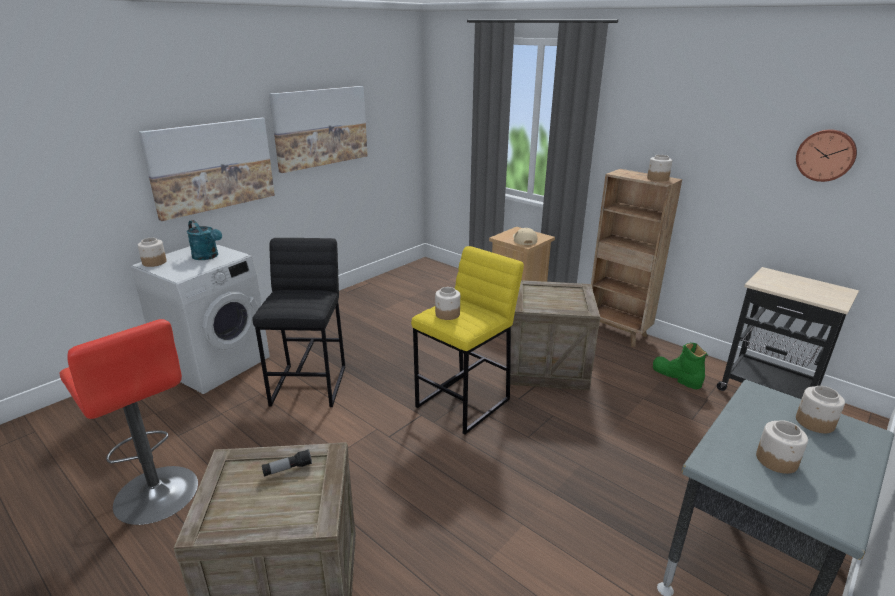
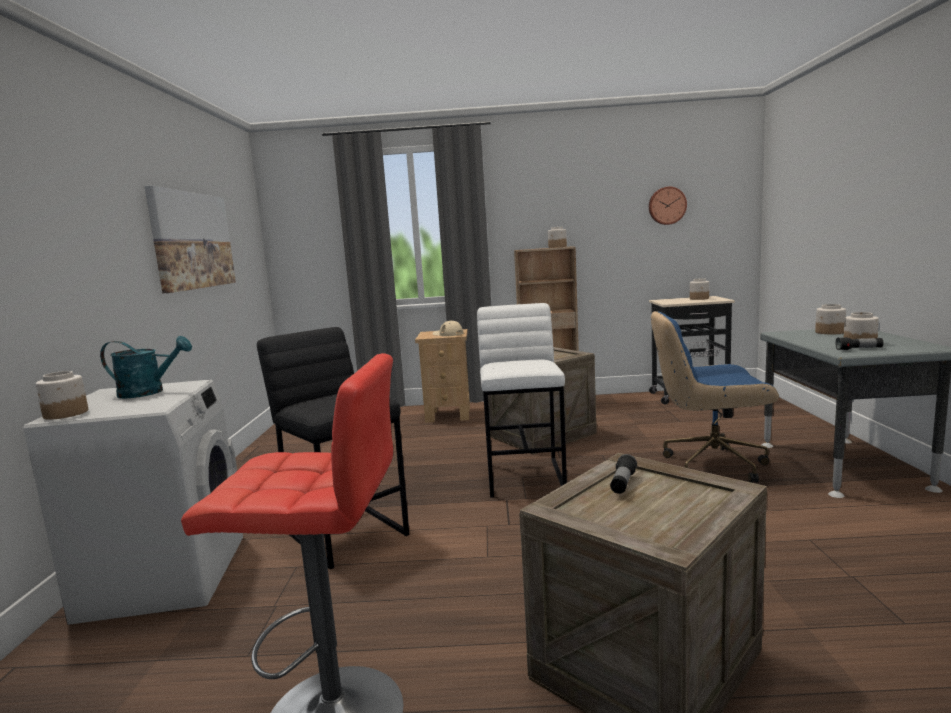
camera: 40 degrees left, 15 degrees down
(212, 166) = (96, 274): picture -> none
(447, 314) = (514, 365): jar -> jar (699, 298)
(464, 402) = (524, 476): yellow stool -> white stool
(618, 482) = (710, 465): none -> blue office chair
(676, 376) = (630, 407): green boot -> none
(742, 467) = (859, 349): none -> flashlight

